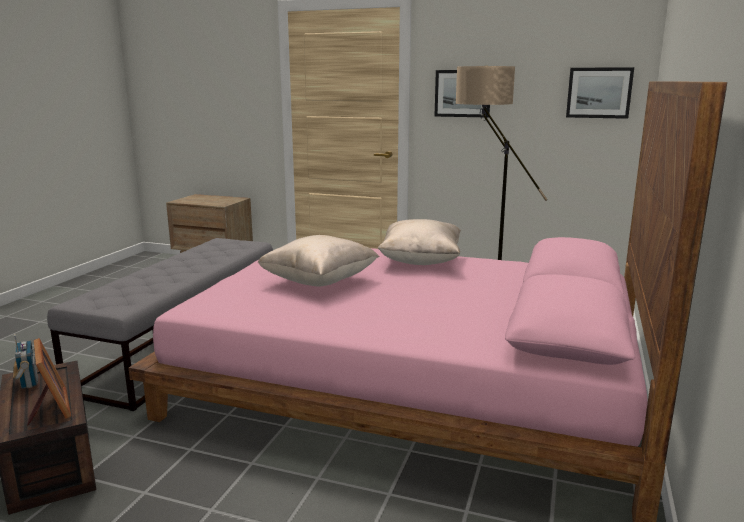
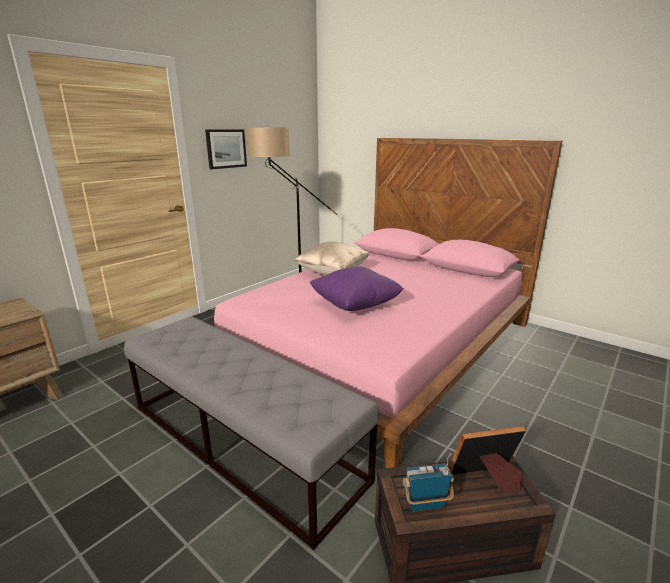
camera: 70 degrees left, 5 degrees up
(319, 282) = (355, 305): beige pillow -> purple pillow
(599, 93) = (297, 144): picture -> none

